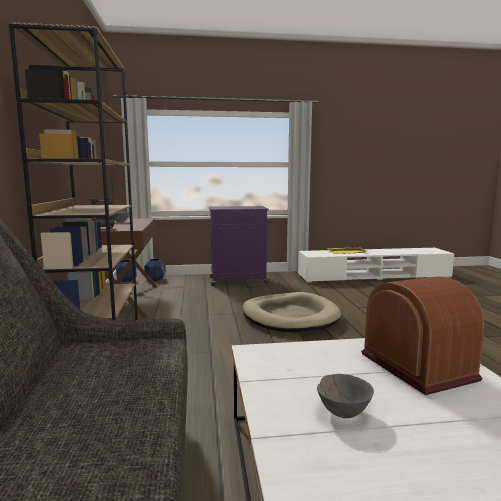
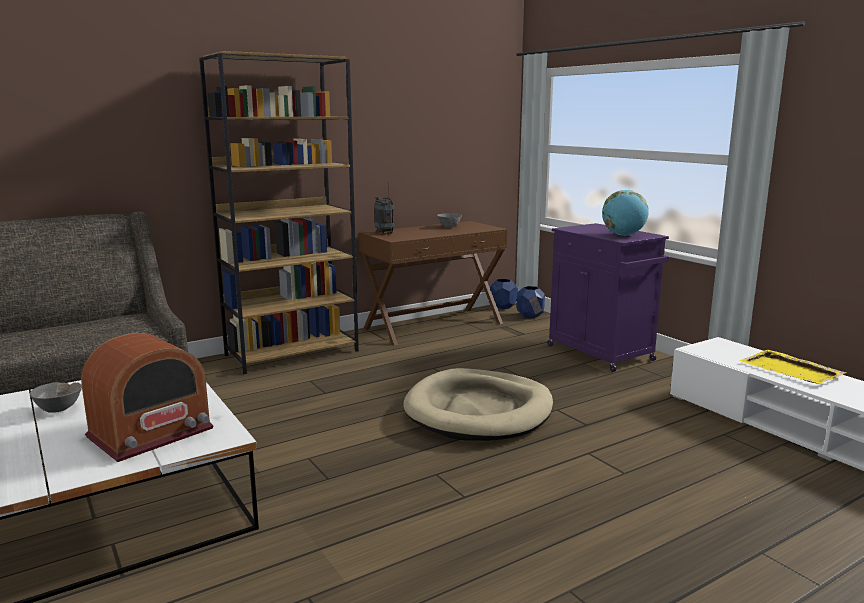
camera: 65 degrees right, 5 degrees up
(250, 207) = (623, 235): none -> globe

